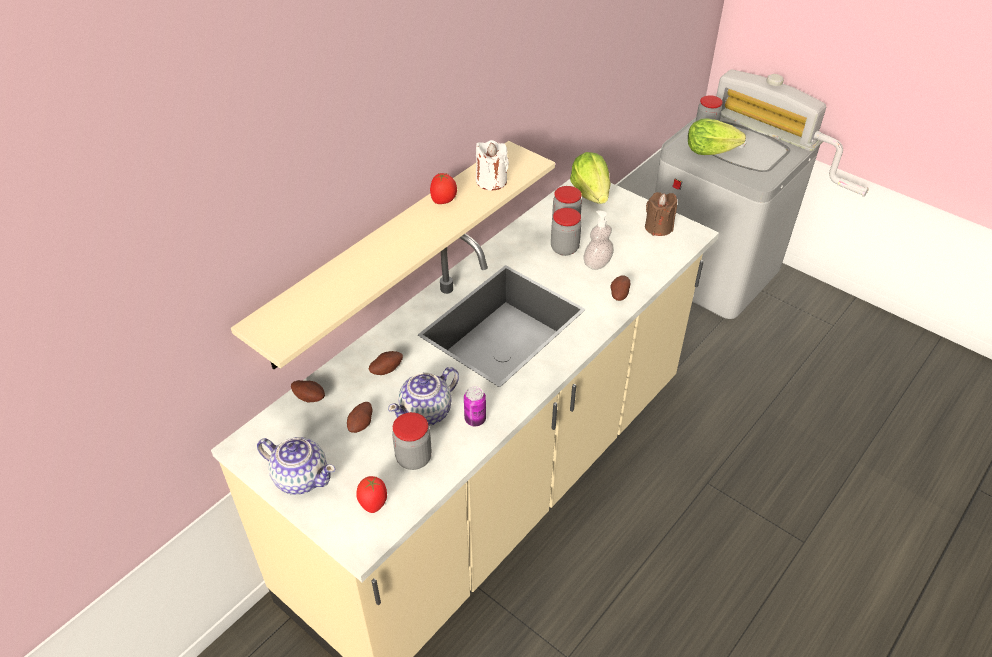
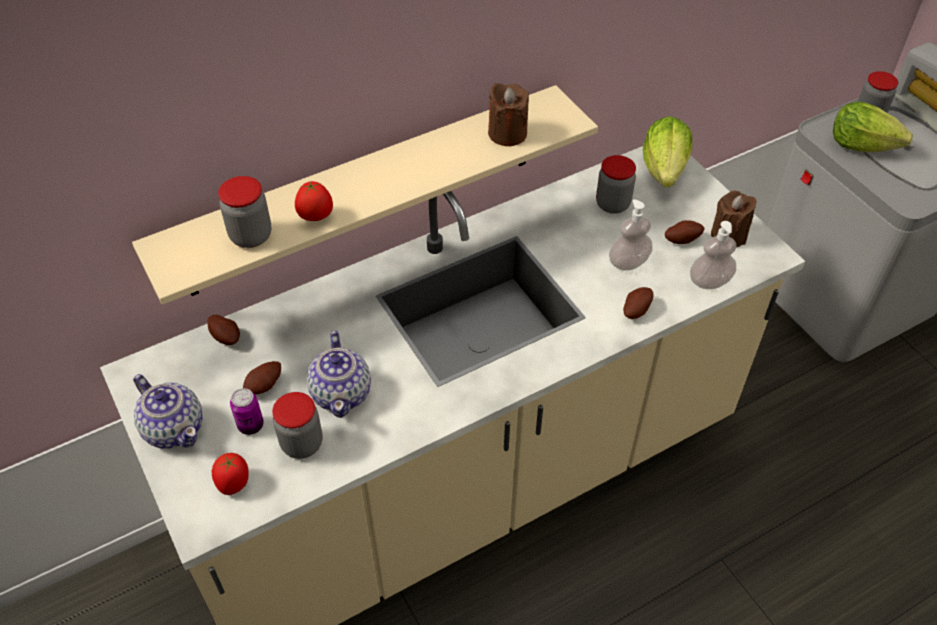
camera: 20 degrees right, 5 degrees up
(386, 369) = (322, 327): potato -> potato (682, 239)
(427, 412) = (342, 392): teapot -> teapot turned 75 degrees counterclockwise
(444, 201) = (438, 146): tomato -> tomato (316, 217)
(475, 419) = (391, 418): can -> can (251, 425)
(491, 181) = (507, 133): white candle -> brown candle
(564, 248) = (597, 233): jar -> jar (251, 236)
(661, 262) = (709, 281): none -> soap dispenser

